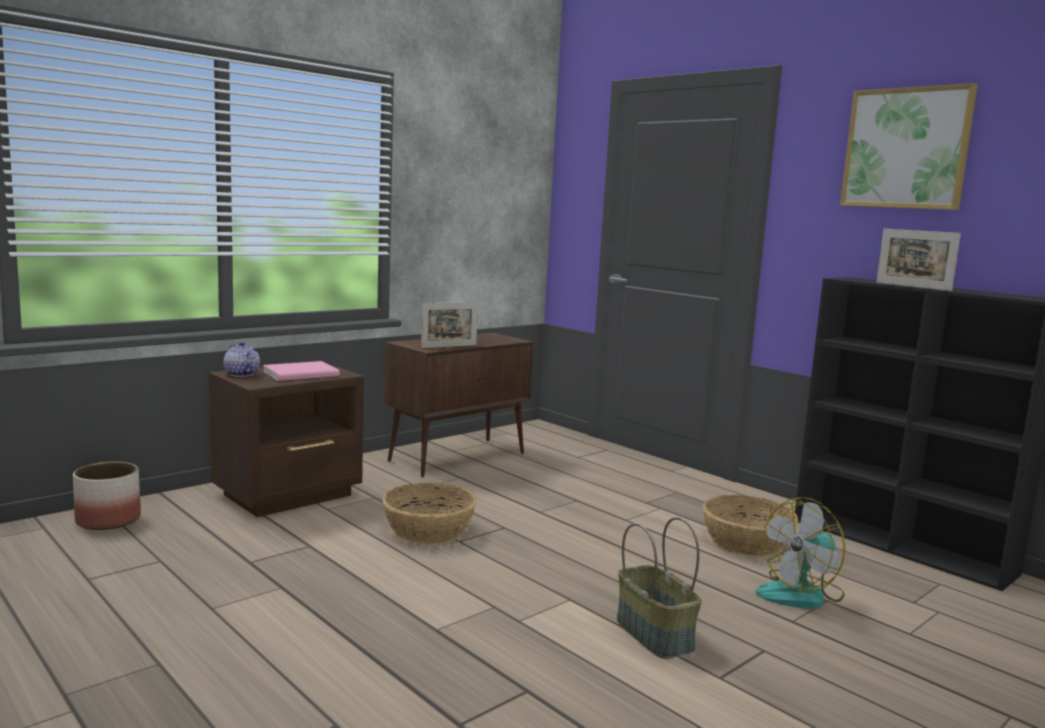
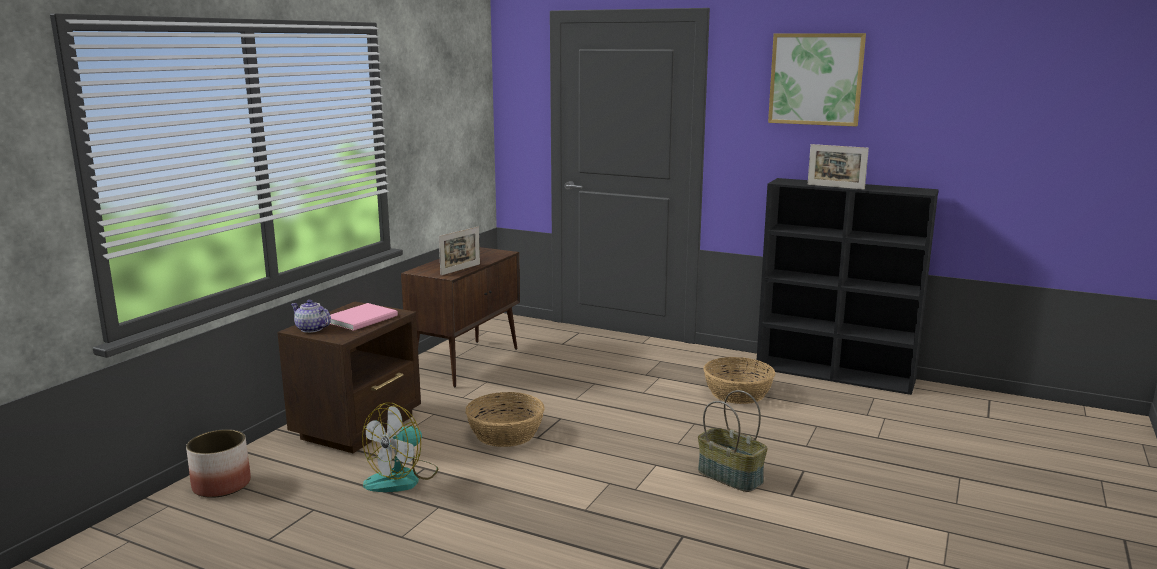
camera: 20 degrees left, 5 degrees up
(801, 594) = (798, 425): fan -> fan (402, 478)

